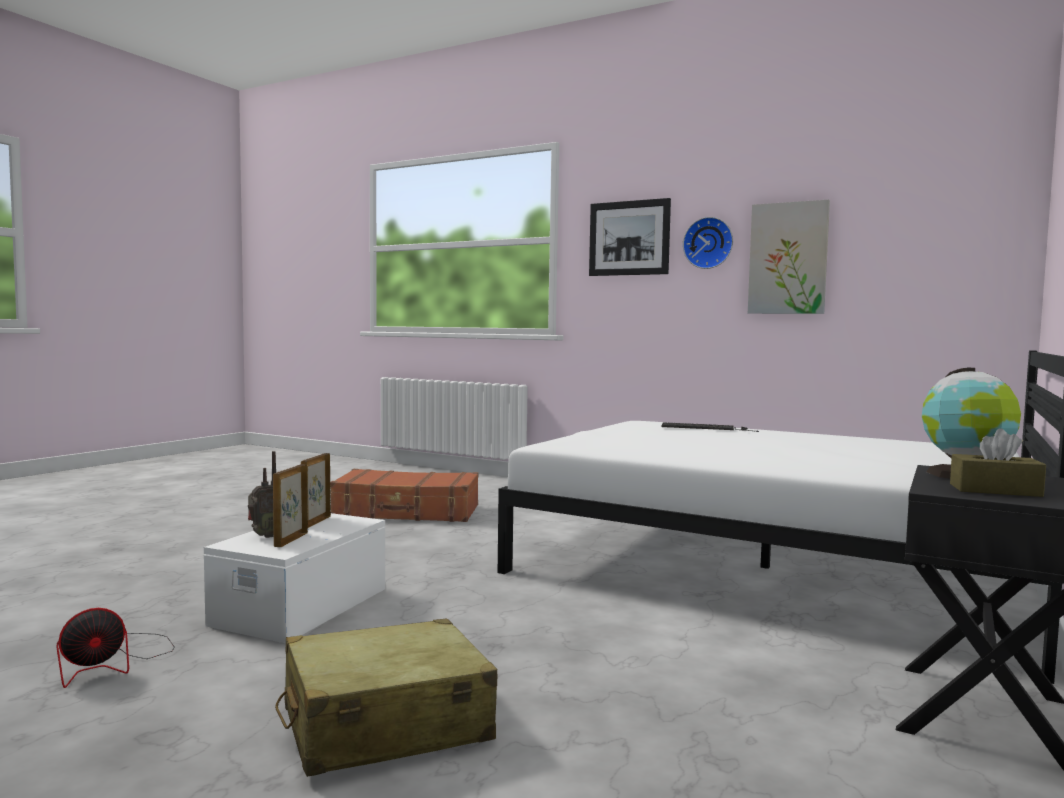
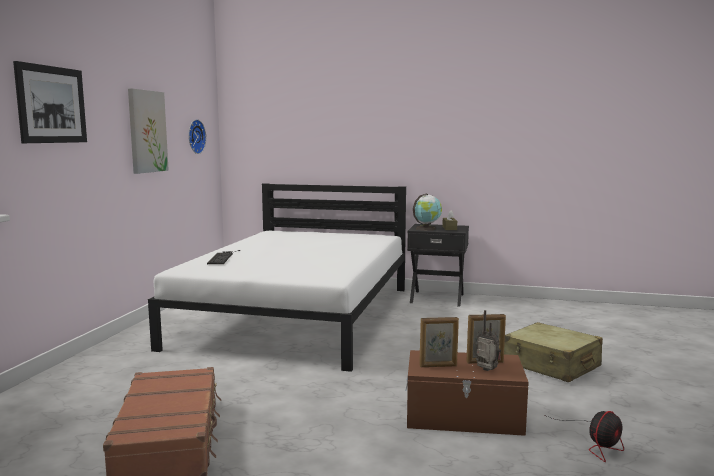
camera: 105 degrees left, 5 degrees up
(113, 663) = (597, 443): fan -> fan turned 105 degrees clockwise
(299, 606) = (464, 416): white storage box -> brown storage box
(708, 243) = (107, 116): wall clock -> wall clock (194, 136)

